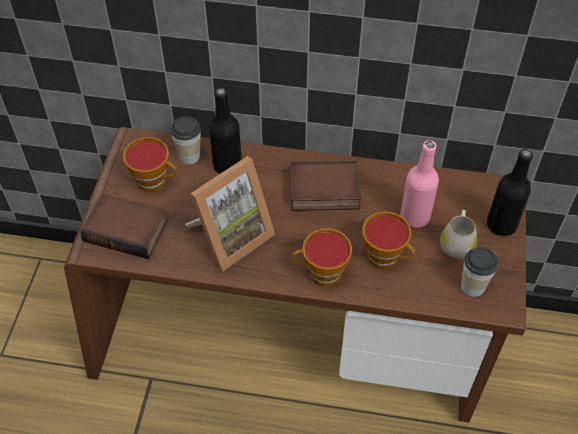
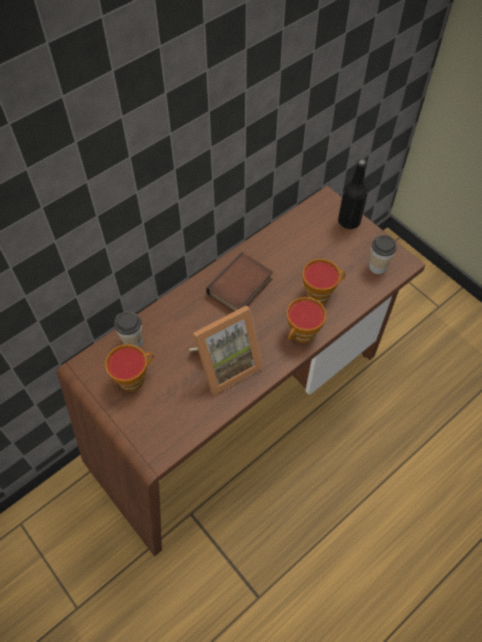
camera: 50 degrees left, 5 degrees up
(128, 229) = (160, 422): book -> none
(227, 166) = (165, 325): black bottle -> none
(230, 236) = (225, 364): picture frame -> picture frame turned 60 degrees clockwise
(415, 216) = (304, 256): pink bottle -> none
(457, 243) = (342, 251): white mug -> none

